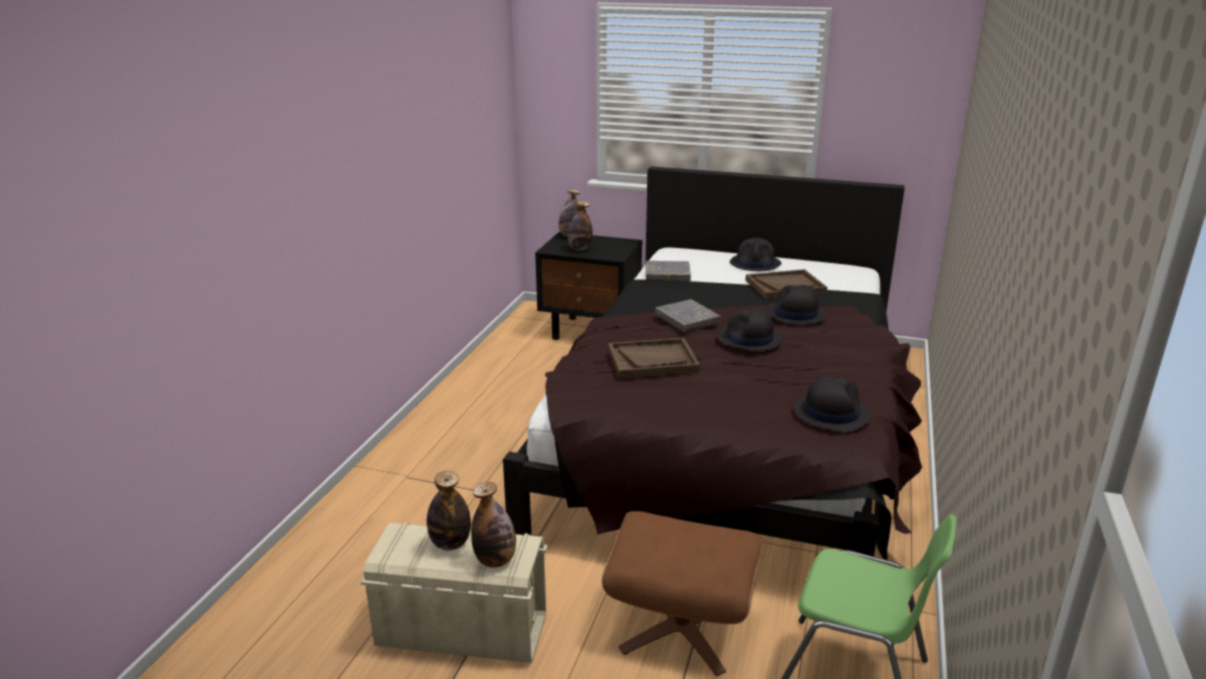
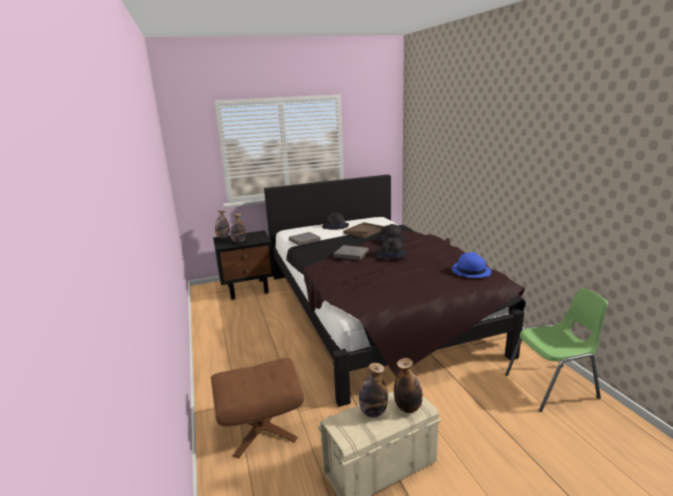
camera: 35 degrees left, 5 degrees down
(652, 360) = (367, 276): brown tray -> none
(682, 627) = (469, 403): brown ottoman -> brown ottoman (261, 427)
(831, 412) = (470, 271): black hat -> blue hat

